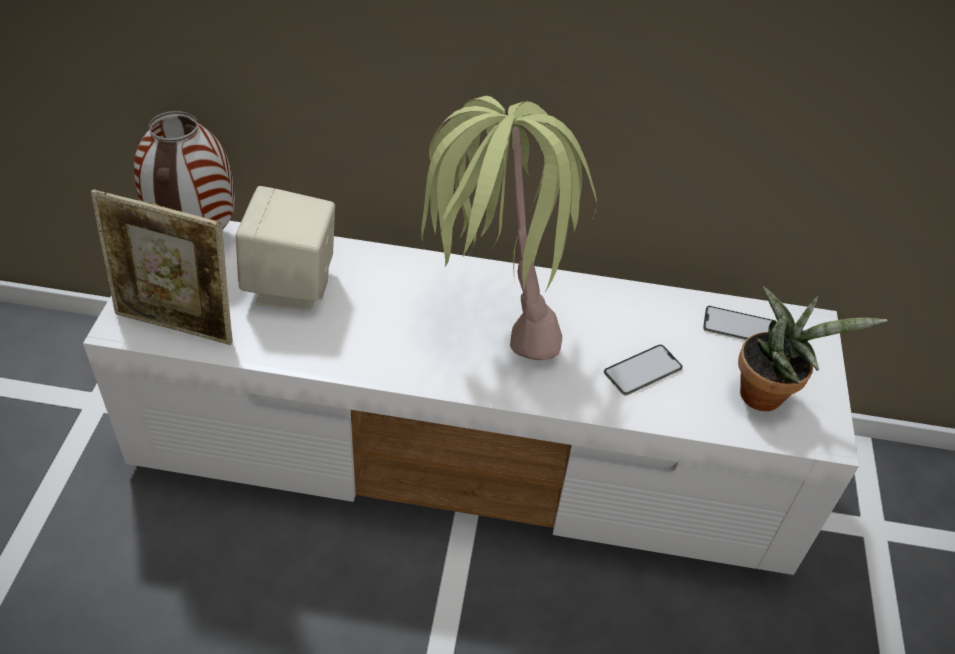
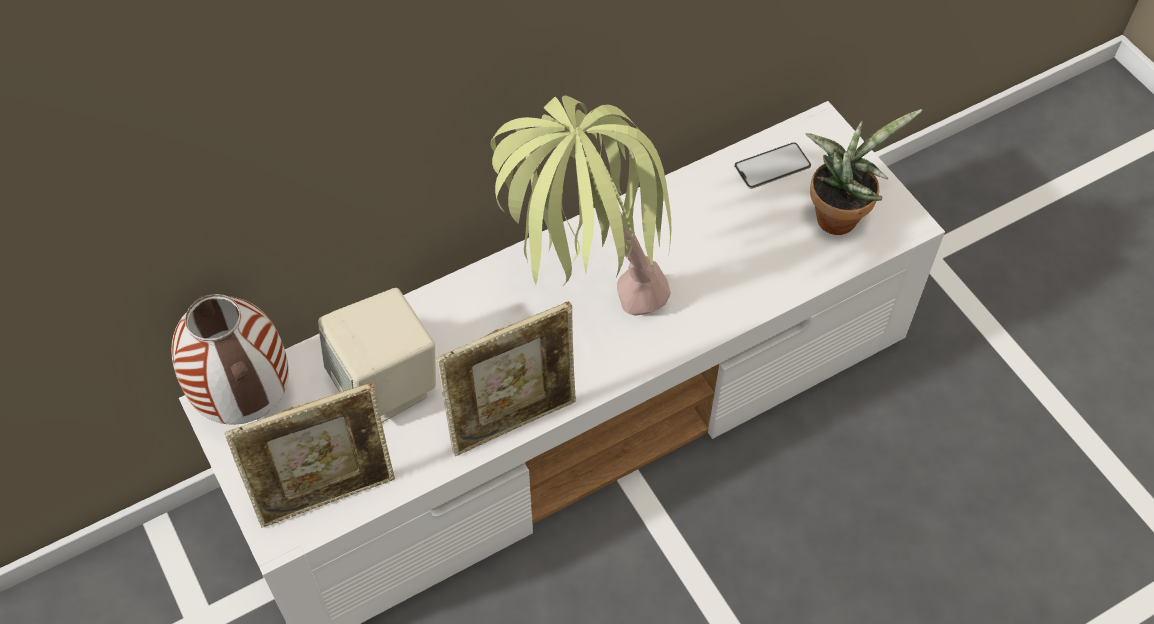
camera: 35 degrees left, 10 degrees up
(351, 365) = (513, 421): none -> picture frame
(643, 370) = (737, 259): phone -> none

